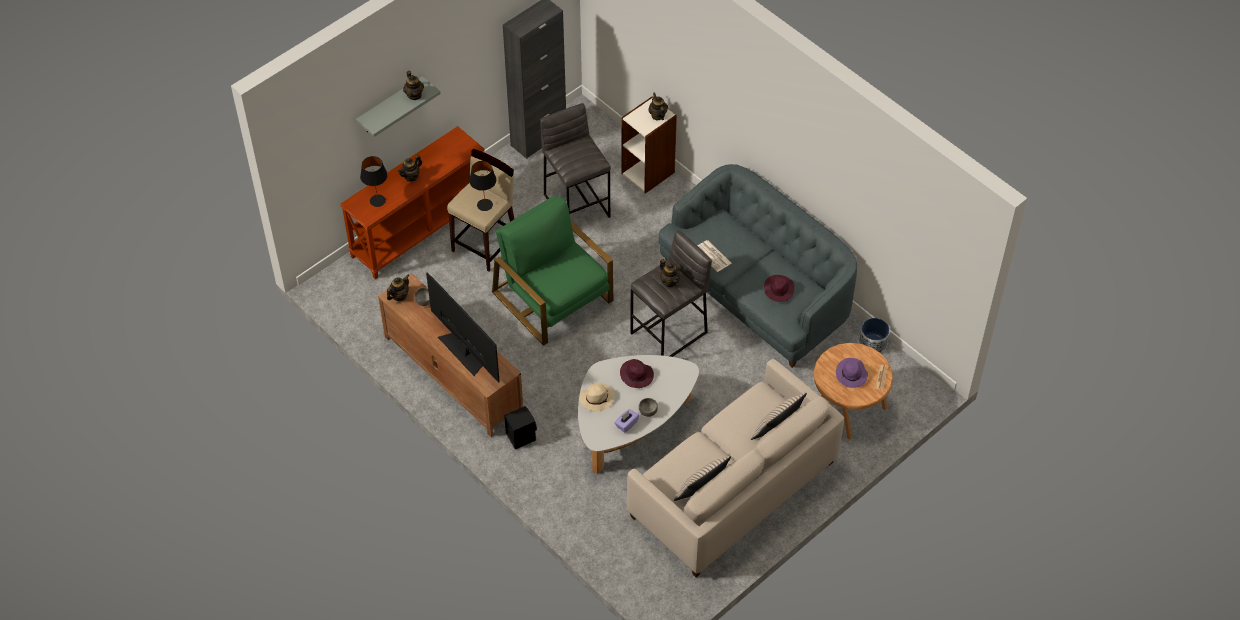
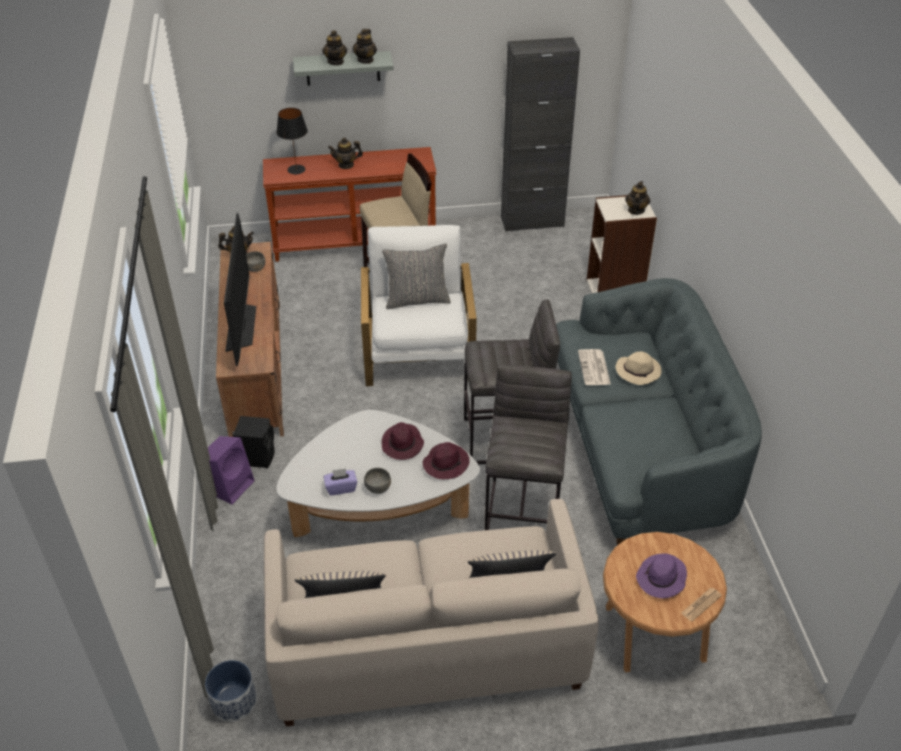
camera: 35 degrees right, 10 degrees down
(485, 205) = (393, 216): black table lamp -> none
(522, 465) = (229, 485): none -> purple speaker
(553, 264) = (417, 299): none -> grey pillow
(554, 297) = (419, 350): green armchair -> white armchair
(577, 205) = (518, 286): grey stool -> grey stool (523, 515)
(597, 398) = (338, 444): beige hat -> beige hat (638, 371)
(669, 281) = (507, 356): teapot -> teapot (336, 61)
(778, 289) = (644, 436): purple hat -> purple hat (446, 463)
(873, 344) = (744, 575): planter -> planter (234, 702)

